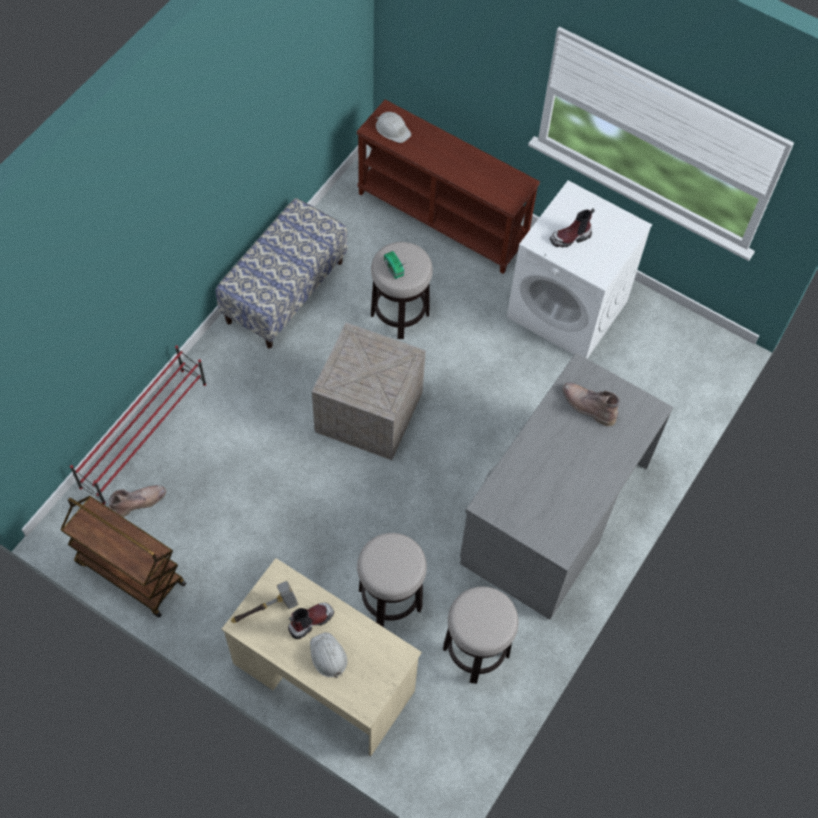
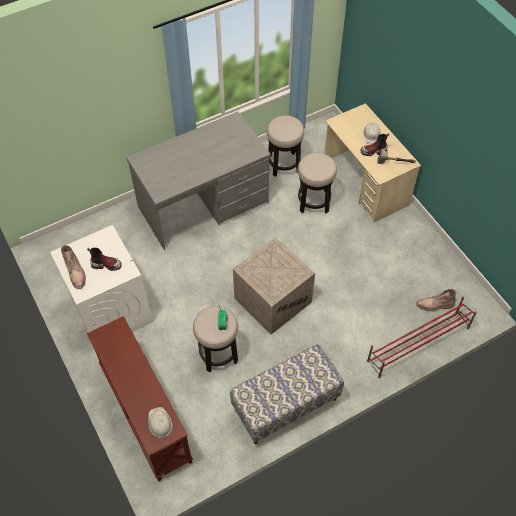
camera: 150 degrees left, 5 degrees down
(129, 573) = (451, 269): brown cart -> none
(587, 406) = (171, 174): brown boot -> brown boot (76, 273)

